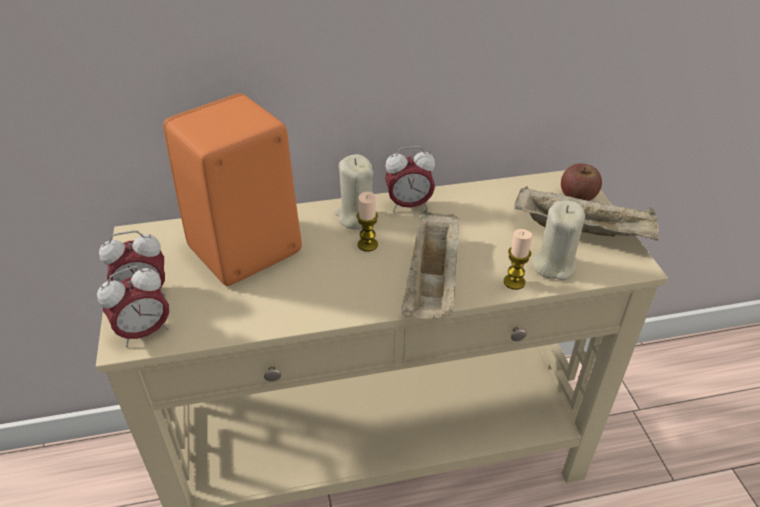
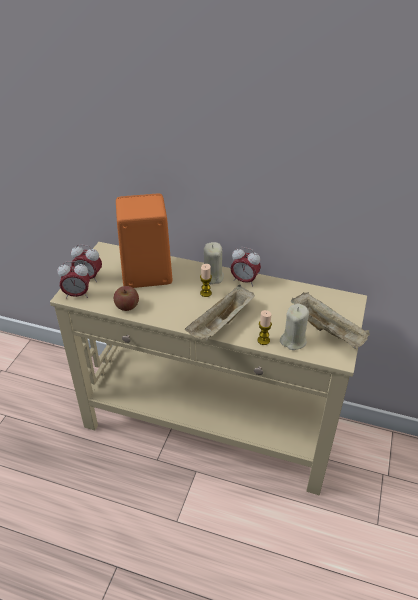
camera: 30 degrees right, 0 degrees up
(577, 196) = (345, 310): apple -> apple (127, 306)

